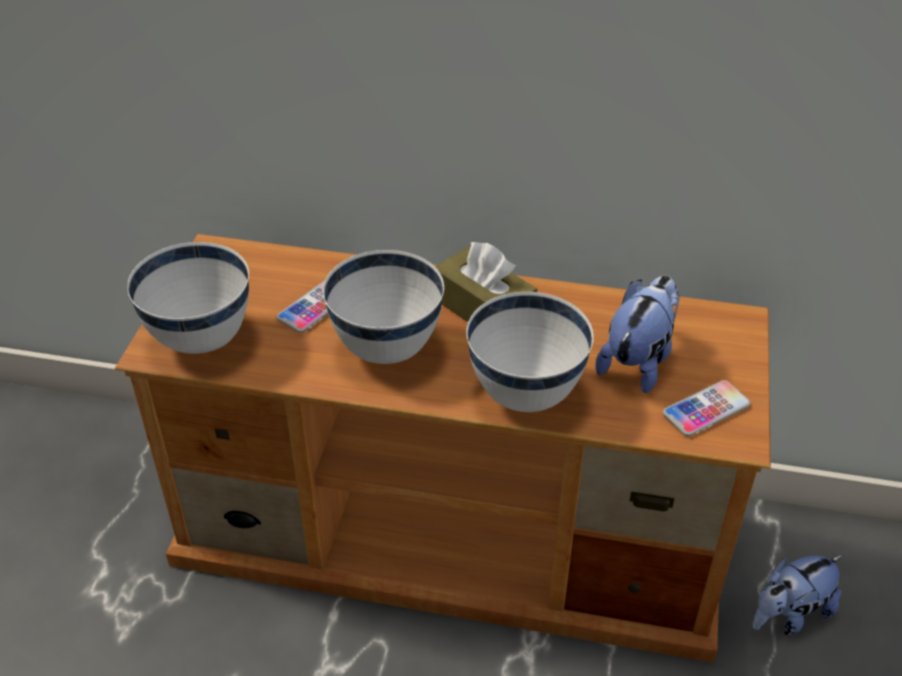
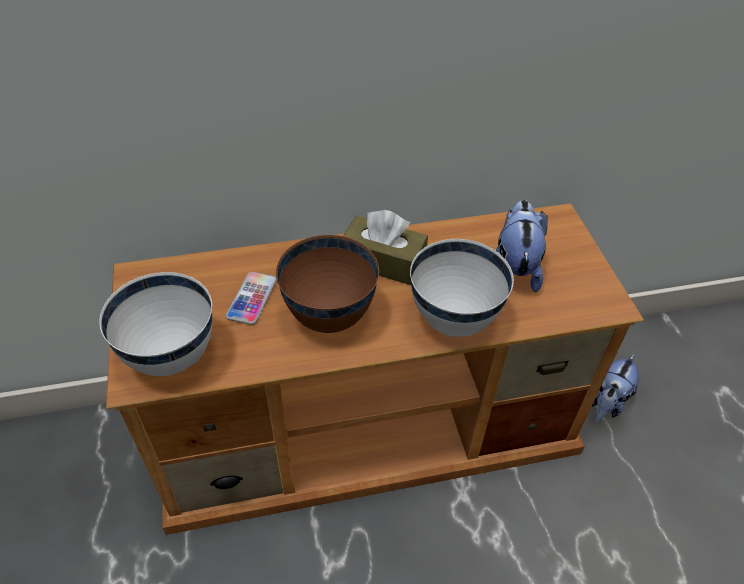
camera: 25 degrees left, 5 degrees up
(388, 348) = (330, 316): white bowl -> brown bowl
(706, 409) = (580, 291): phone -> none

